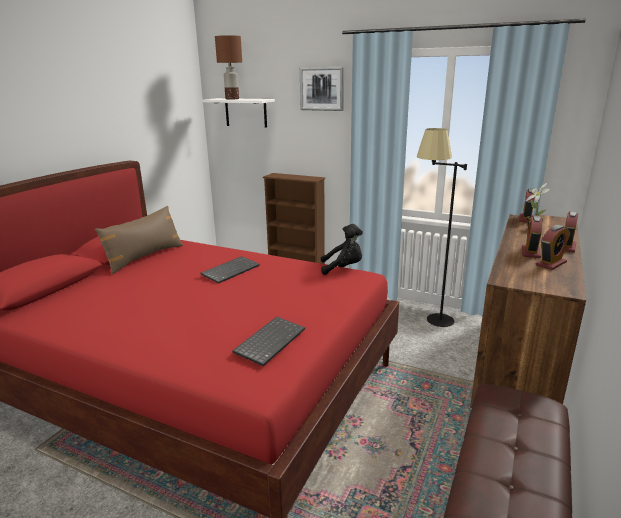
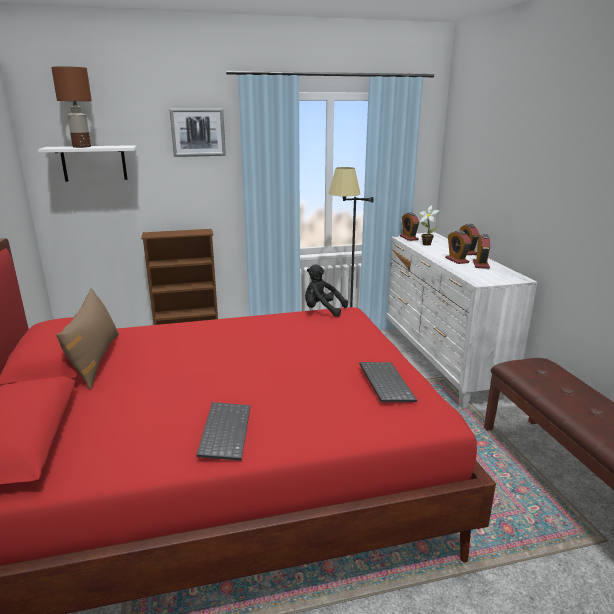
camera: 40 degrees left, 0 degrees up
(230, 270) = (227, 341): keyboard -> keyboard (224, 431)
(343, 268) = (322, 310): black plush toy -> black plush toy turned 120 degrees counterclockwise
(517, 371) = (440, 361): brown dresser -> white dresser

